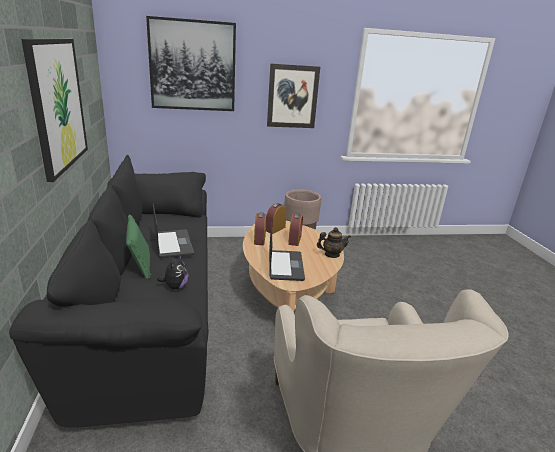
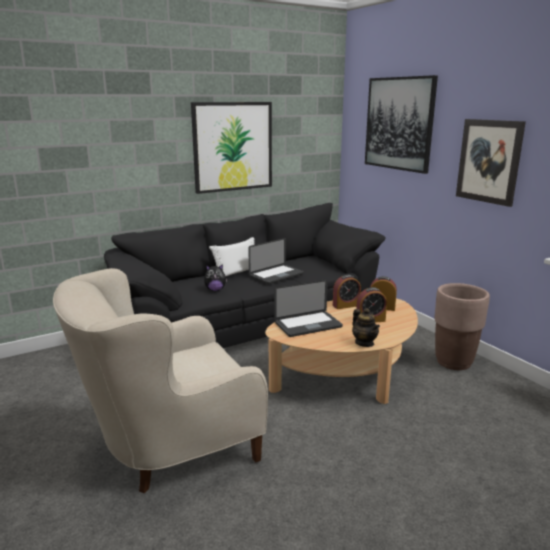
camera: 70 degrees right, 5 degrees down
(139, 263) = (236, 274): green pillow -> white pillow

